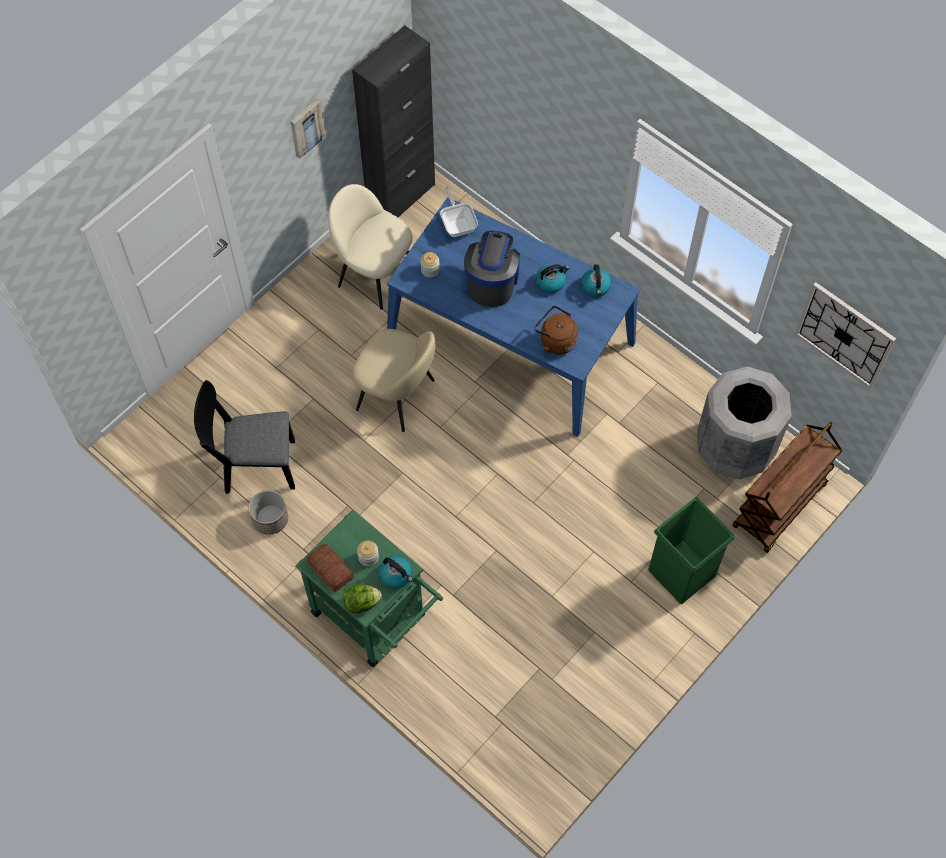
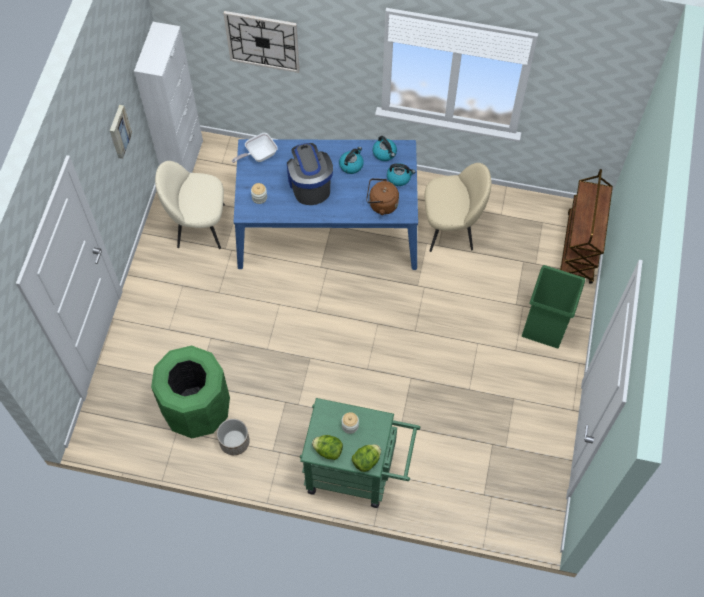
camera: 30 degrees left, 0 degrees up
(253, 466) = (197, 410): black chair -> green trash can
(330, 570) = (328, 450): bread -> lettuce
(396, 575) = (378, 428): kettle -> kettle (399, 177)
(397, 396) = (271, 305): beige chair -> beige chair (451, 228)
(401, 197) = (183, 161): black cabinet -> white cabinet
(458, 224) = (258, 155): frying pan -> frying pan turned 75 degrees counterclockwise
(735, 447) = (526, 223): grey trash can -> none
(845, 334) = (596, 99): wall clock -> wall clock (262, 41)

